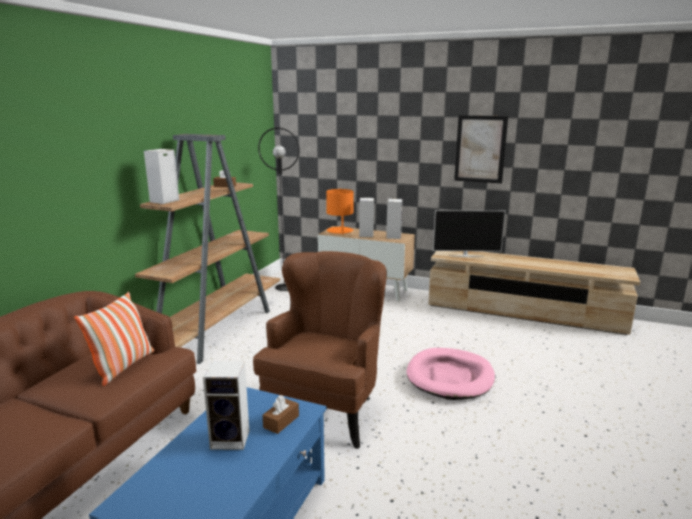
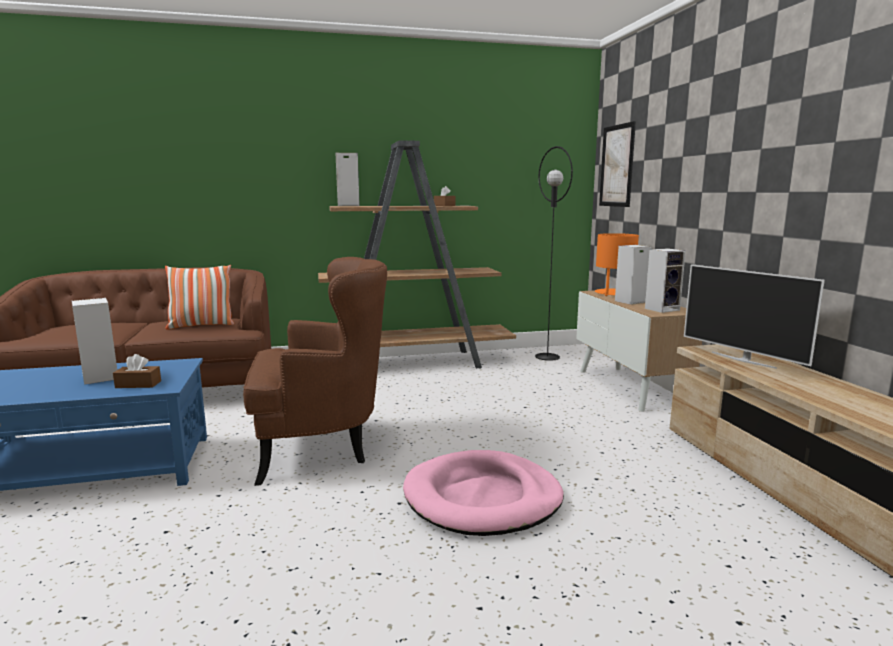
camera: 55 degrees right, 5 degrees down
(480, 149) = (814, 157): picture -> picture (617, 166)

